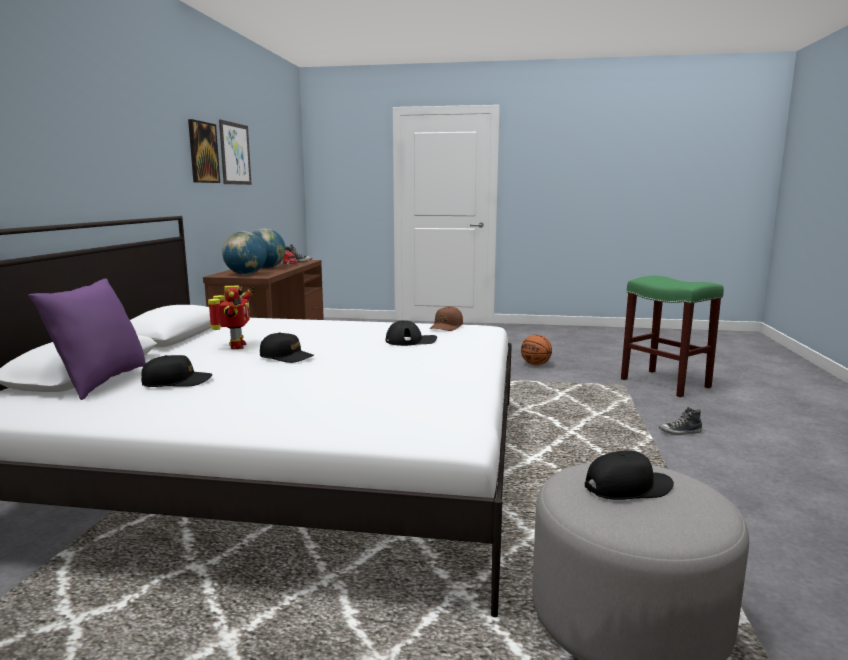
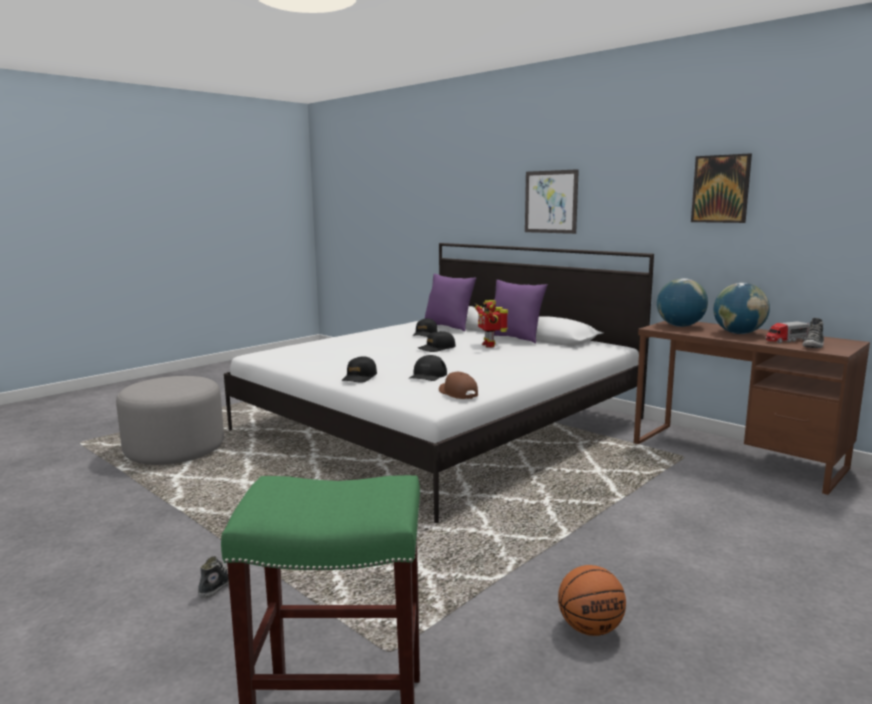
camera: 125 degrees right, 0 degrees up
(184, 344) = (514, 339): none -> purple pillow
(235, 154) = (809, 184): picture -> picture (551, 202)
(235, 346) = (489, 345): toy robot -> toy robot turned 45 degrees clockwise
(628, 487) = (174, 384): black cap -> black cap (359, 377)

